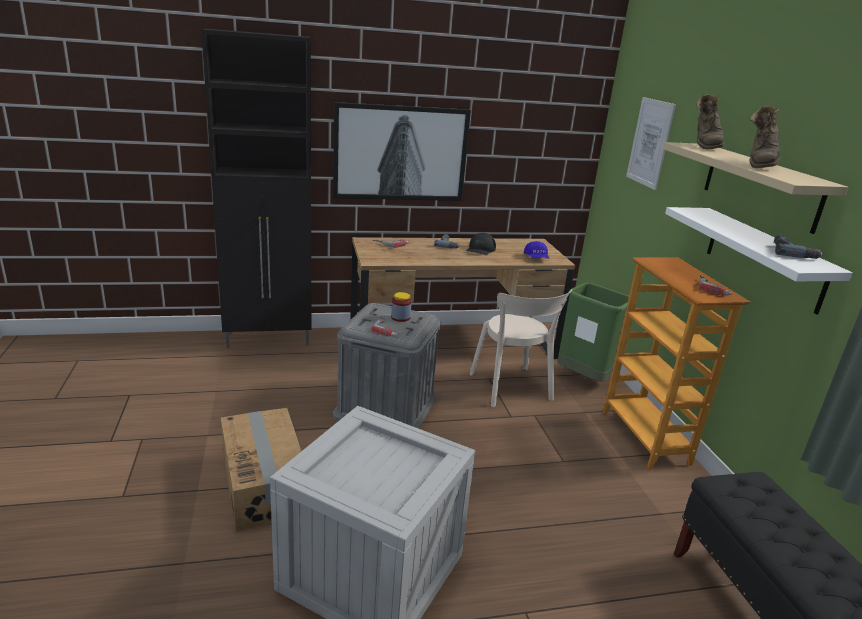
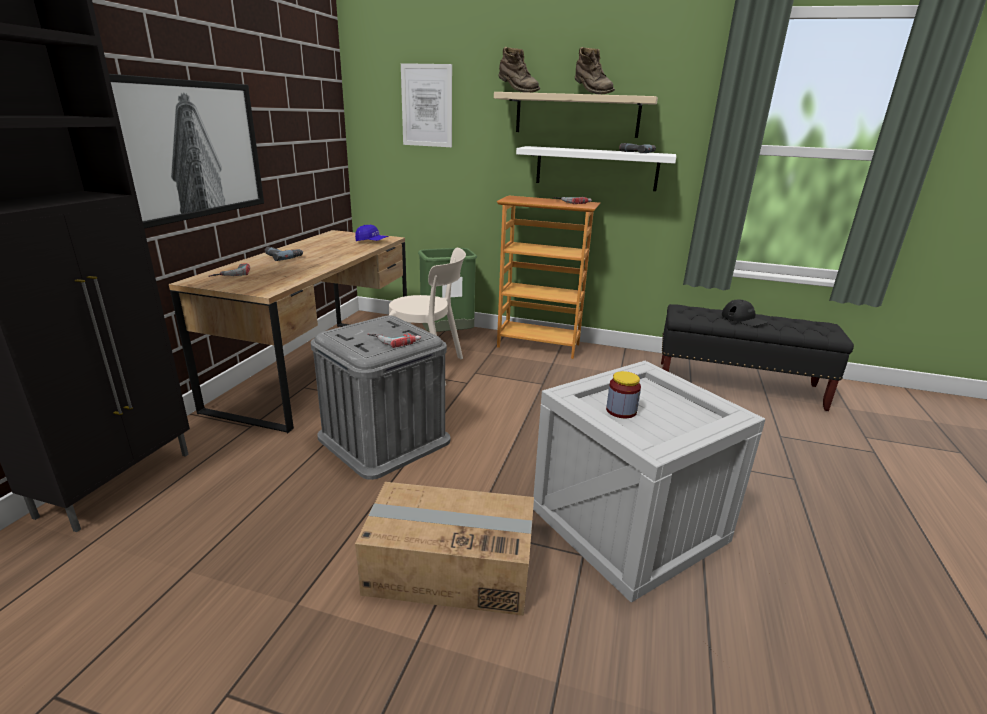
camera: 60 degrees left, 0 degrees up
(400, 317) = (377, 328): jar -> jar (621, 411)
(480, 249) = (318, 250): black cap -> black cap (743, 319)

